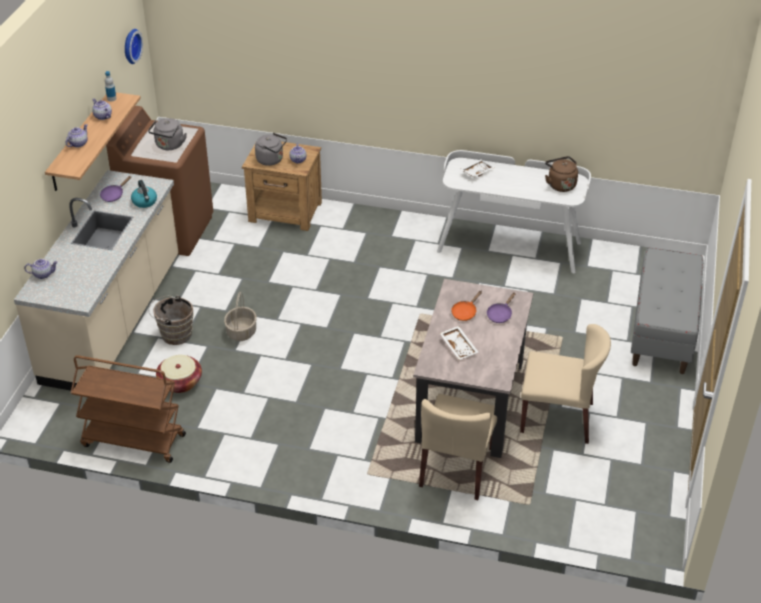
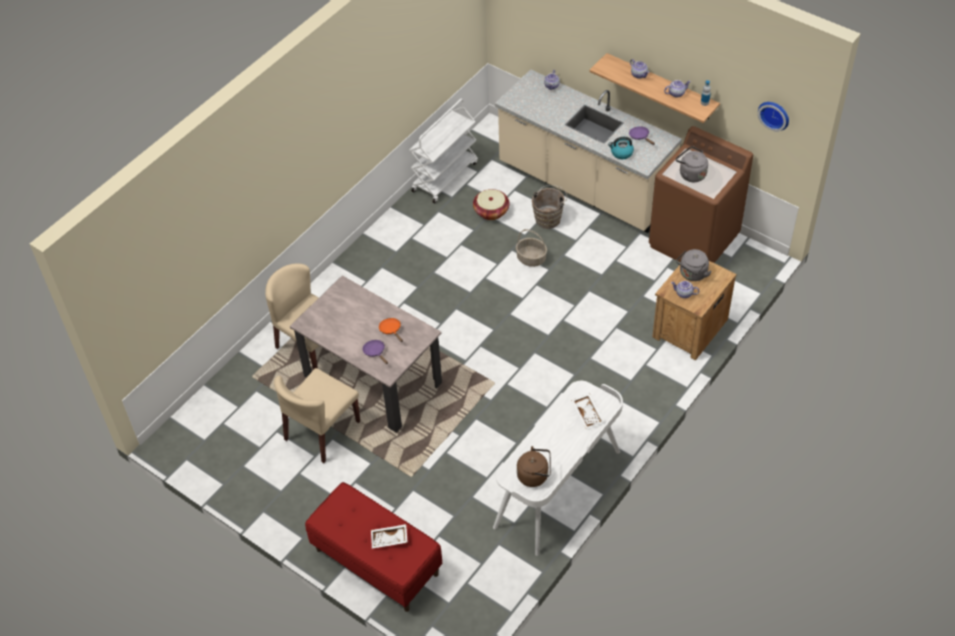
camera: 115 degrees right, 10 degrees up
(132, 440) = (444, 176): brown cart -> white cart
(459, 346) = (354, 312): white tray -> white tray (389, 539)
(662, 331) = (376, 562): grey bench -> red bench

